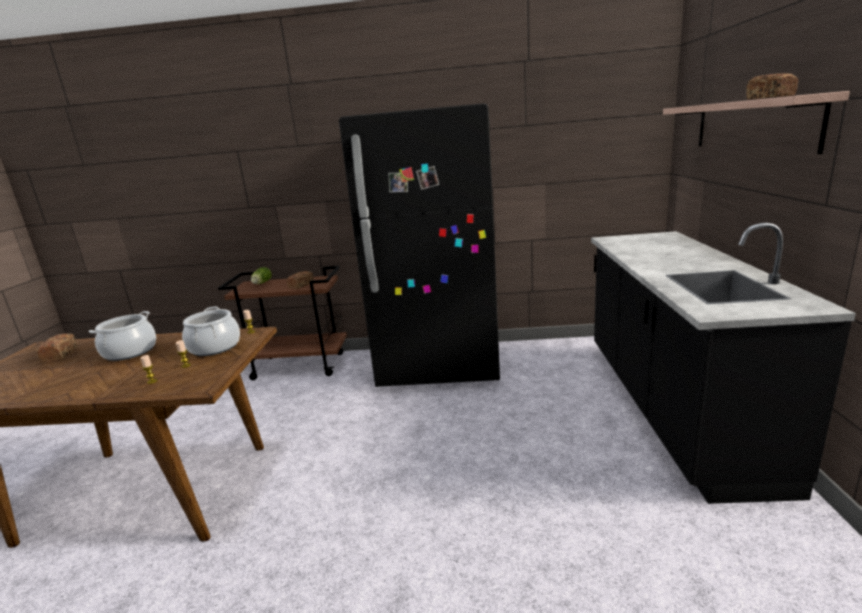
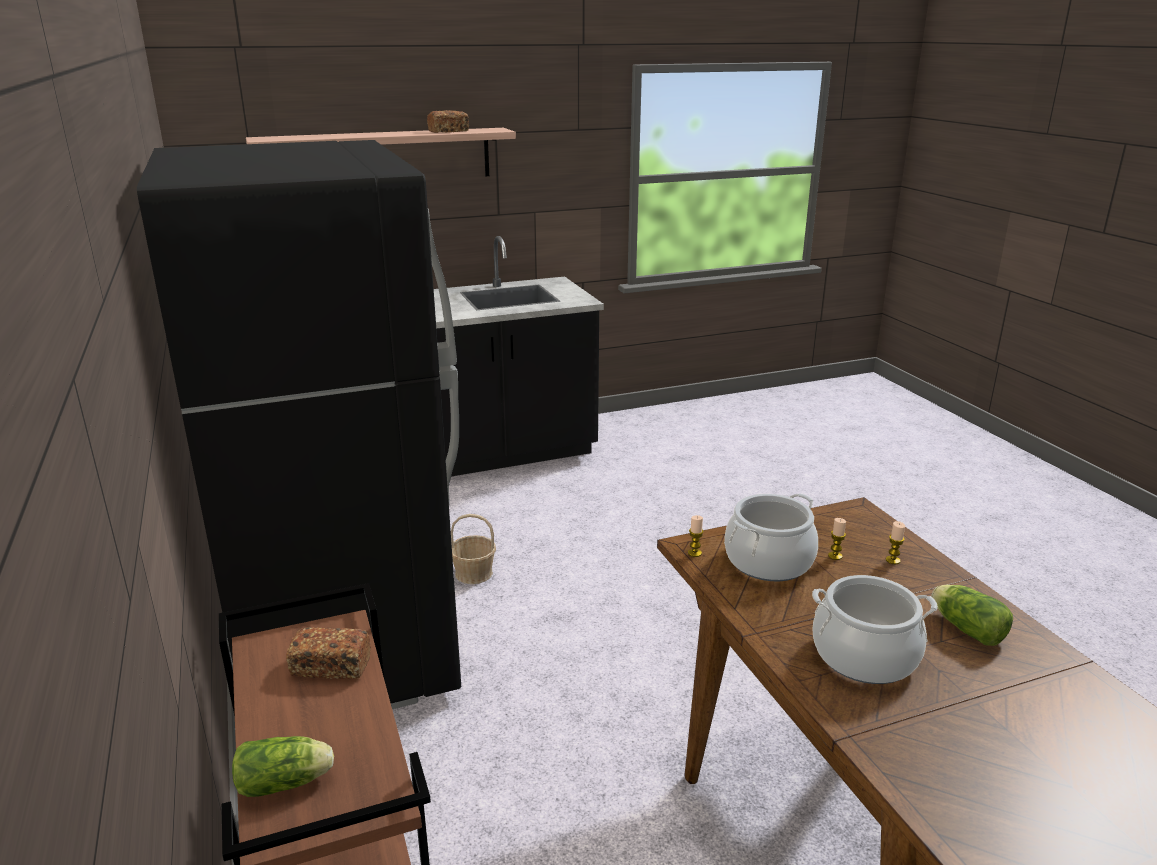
camera: 115 degrees left, 5 degrees up
(60, 355) = (977, 771): bread -> none
(87, 381) = (965, 628): none -> lettuce
(487, 405) = (473, 573): none -> basket

